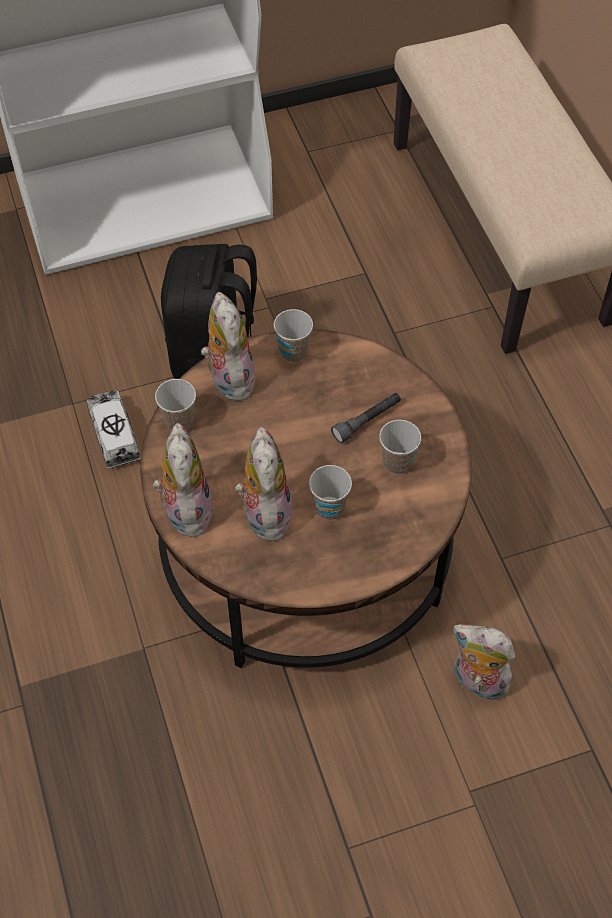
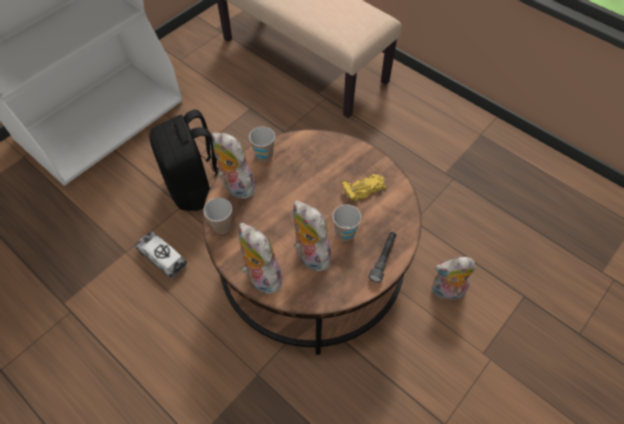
camera: 30 degrees left, 0 degrees up
(367, 421) = (332, 174): grey flashlight -> grey flashlight (383, 258)
(397, 462) = (364, 189): cup -> yellow toy car

